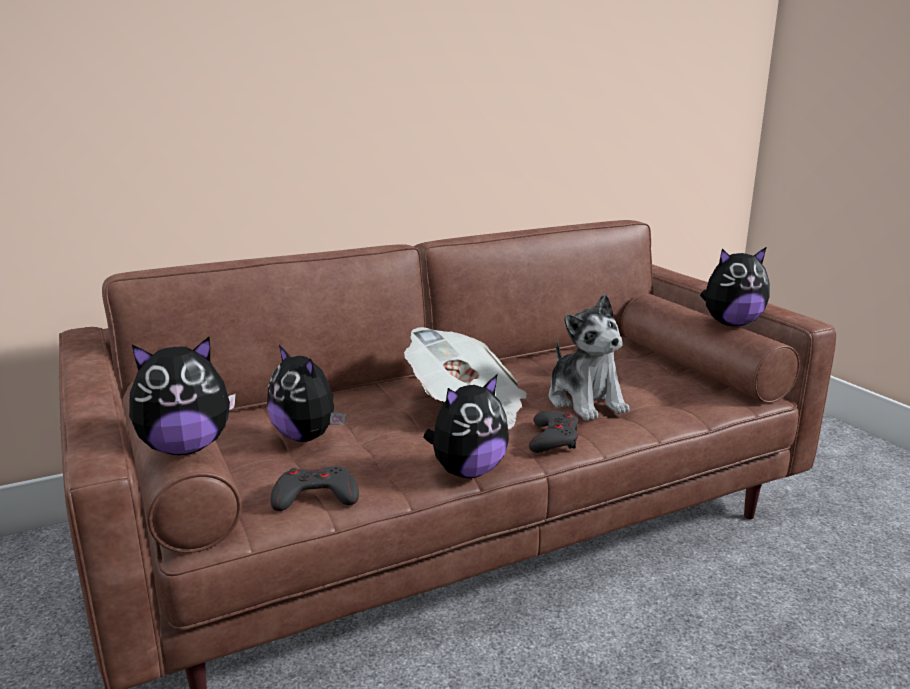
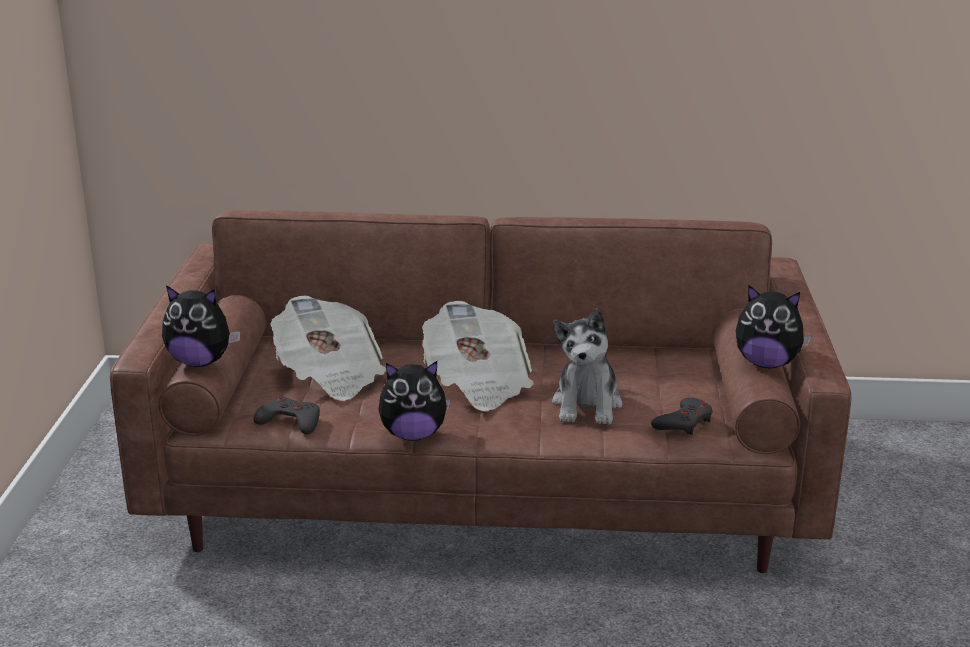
camera: 30 degrees right, 5 degrees up
(307, 436) = (330, 375): plush toy -> newspaper
(553, 438) = (510, 428): grey game controller -> grey game controller (684, 422)

